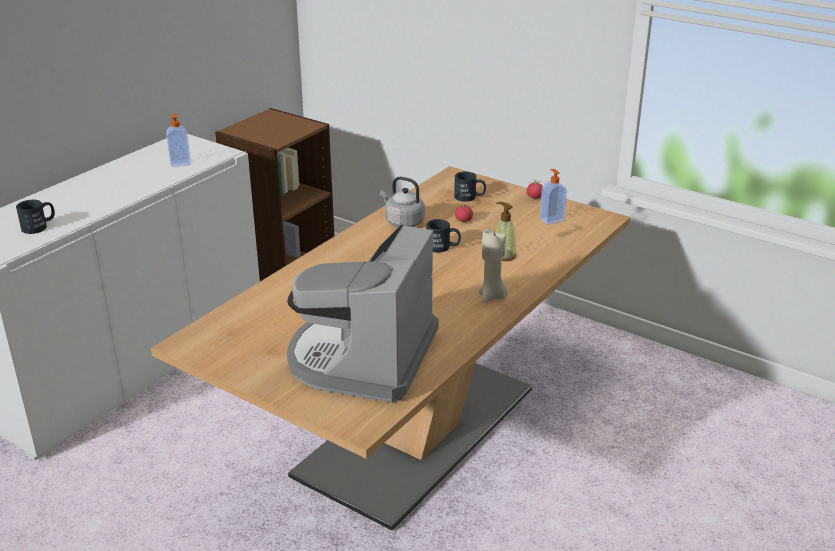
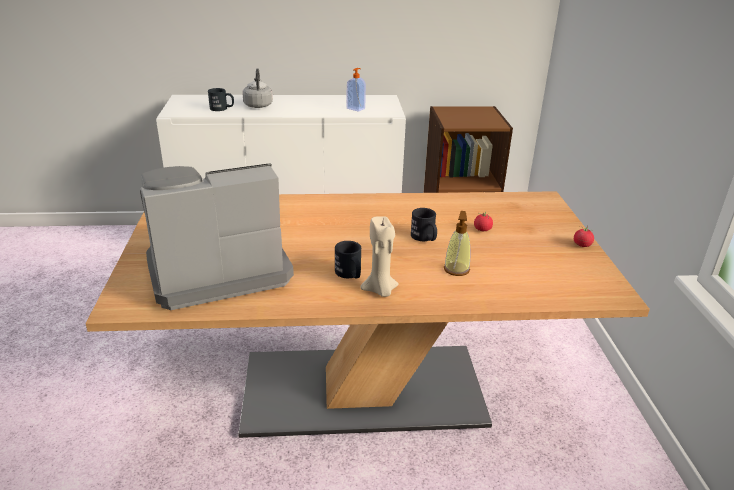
camera: 50 degrees right, 0 degrees up
(403, 222) = (435, 208): grey kettle -> grey kettle (258, 105)
(469, 197) = (524, 218): black mug -> black mug (350, 274)
(551, 219) = (559, 268): soap dispenser -> none

